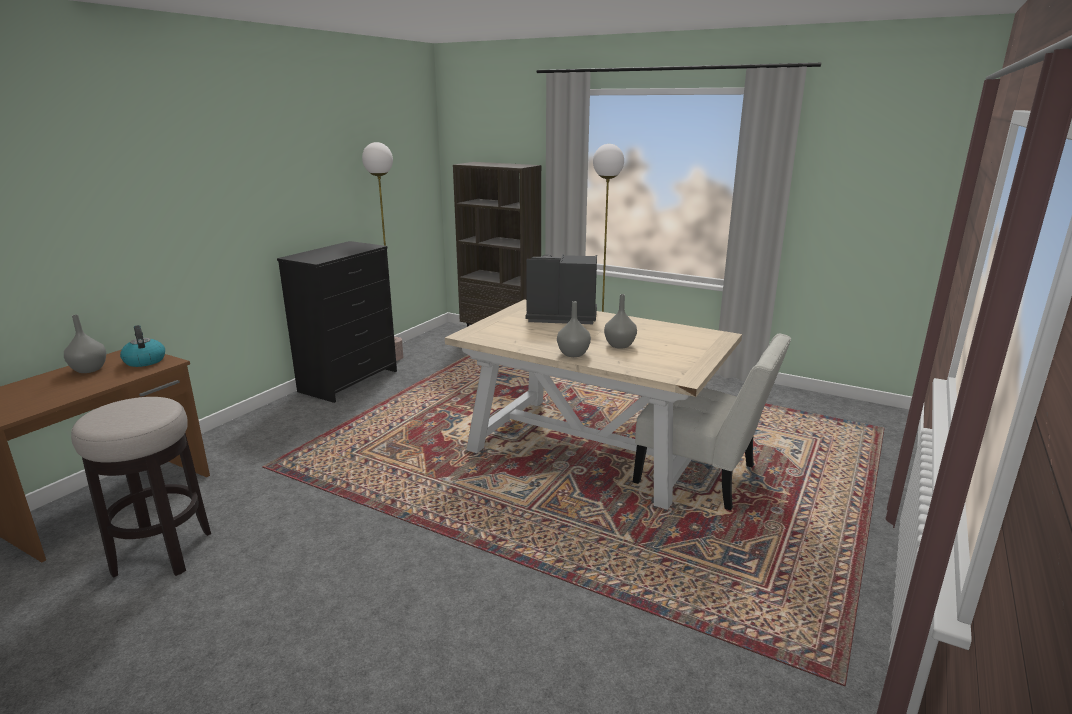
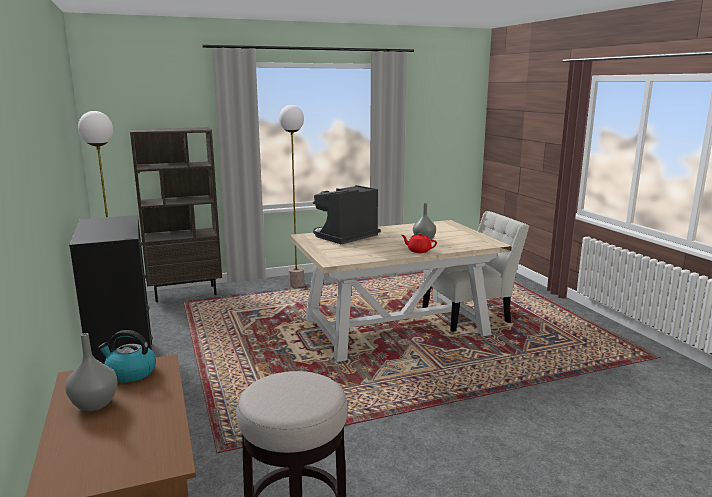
camera: 50 degrees left, 5 degrees down
(572, 354) = (418, 251): grey vase -> red teapot

